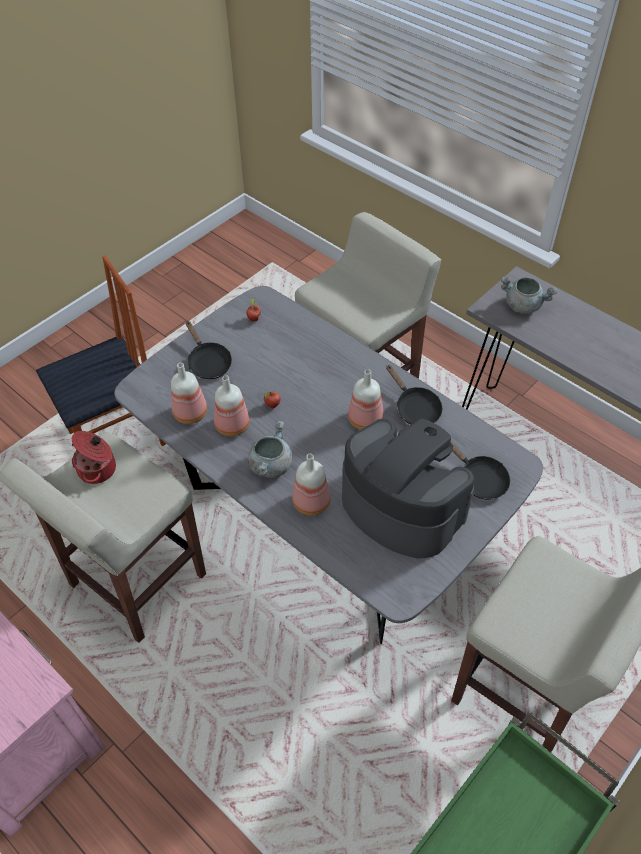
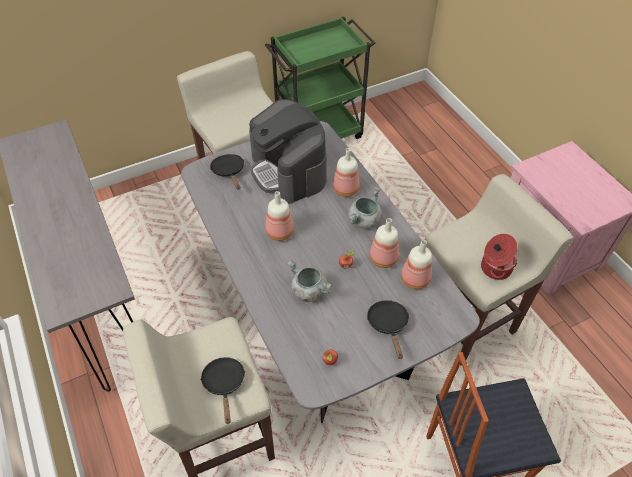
camera: 160 degrees left, 0 degrees up
(415, 408) = (238, 229): black frying pan -> black frying pan (224, 384)
(523, 305) = (83, 282): grey cooking pot -> grey cooking pot (308, 291)

